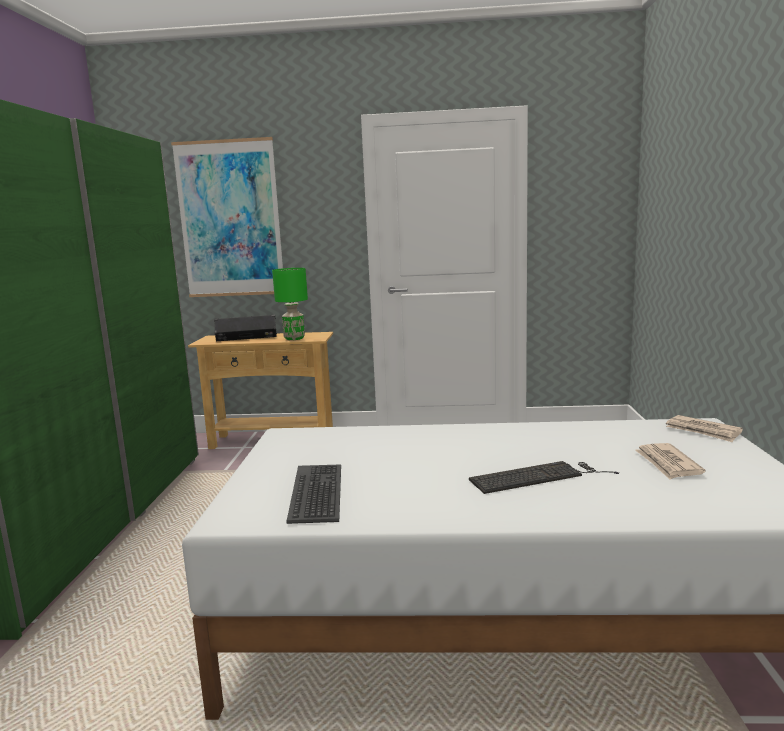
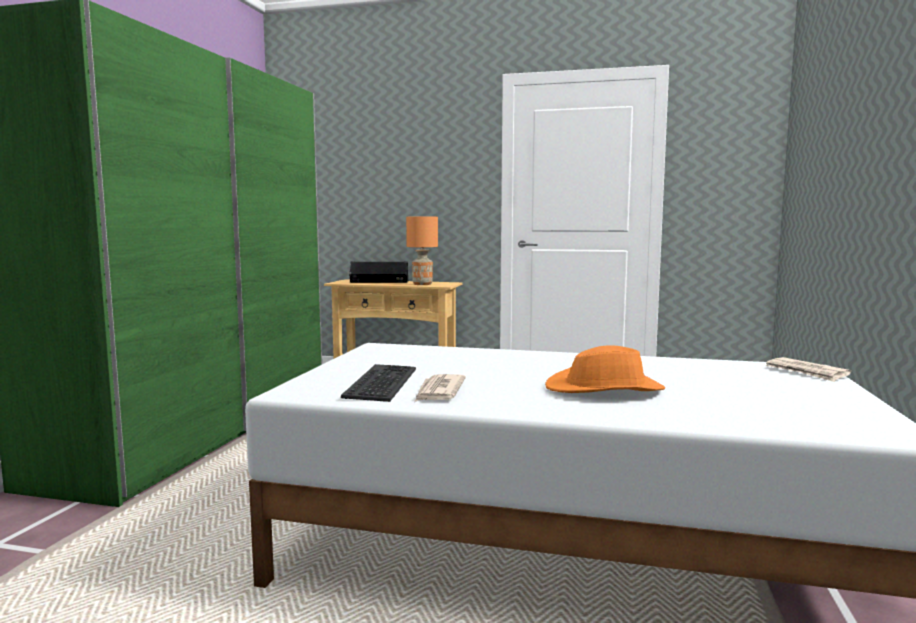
camera: 10 degrees right, 5 degrees down
(230, 219) = (375, 171): picture -> none
(295, 338) = (423, 284): green table lamp -> orange table lamp
(539, 477) = (605, 389): keyboard -> orange hat
(667, 464) = (749, 391): newspaper -> newspaper (439, 391)

